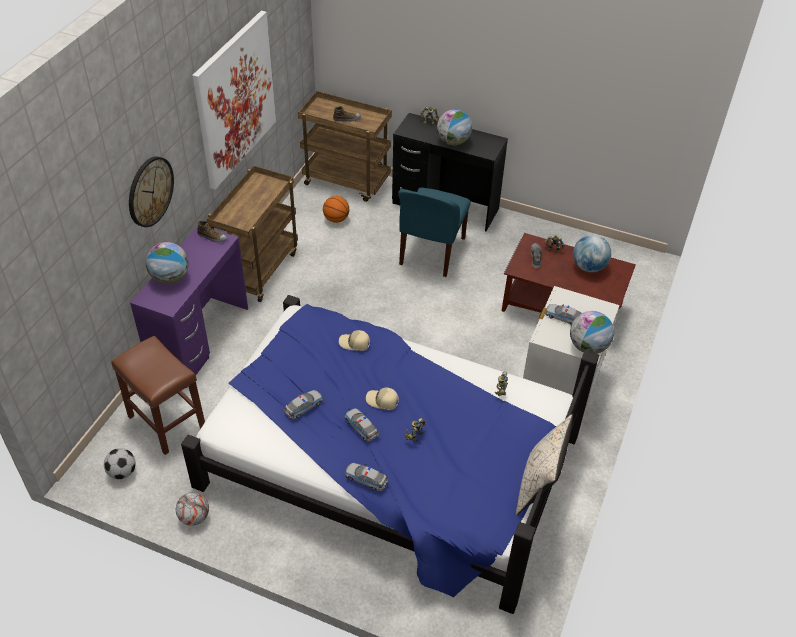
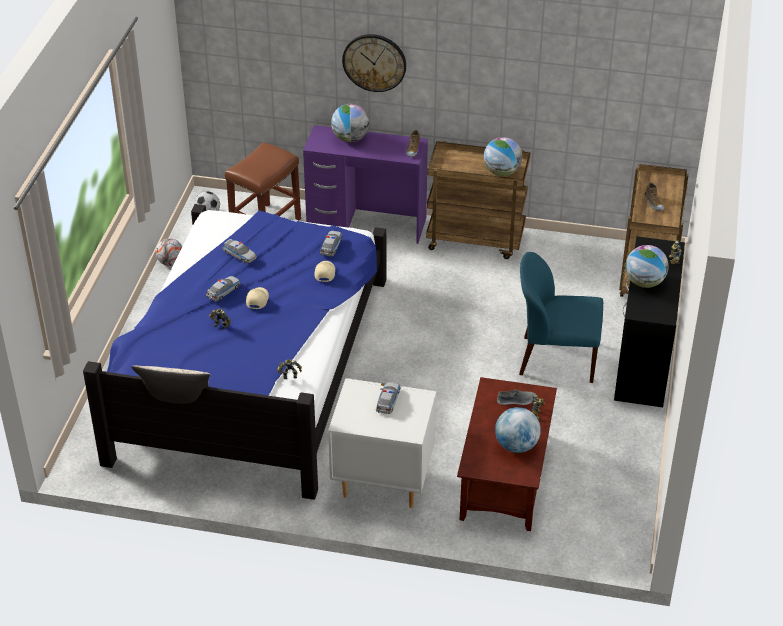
camera: 80 degrees right, 5 degrees down
(235, 99) = (528, 76): picture -> none
(336, 219) = (578, 278): basketball -> none
(366, 479) = (167, 302): toy car -> toy car (331, 246)
(588, 347) = (349, 421): globe -> globe (502, 172)

